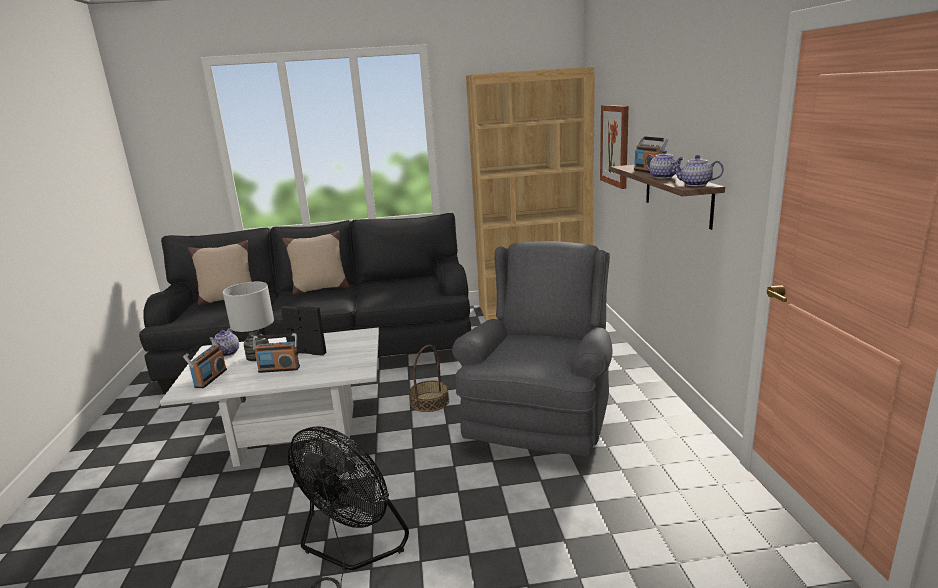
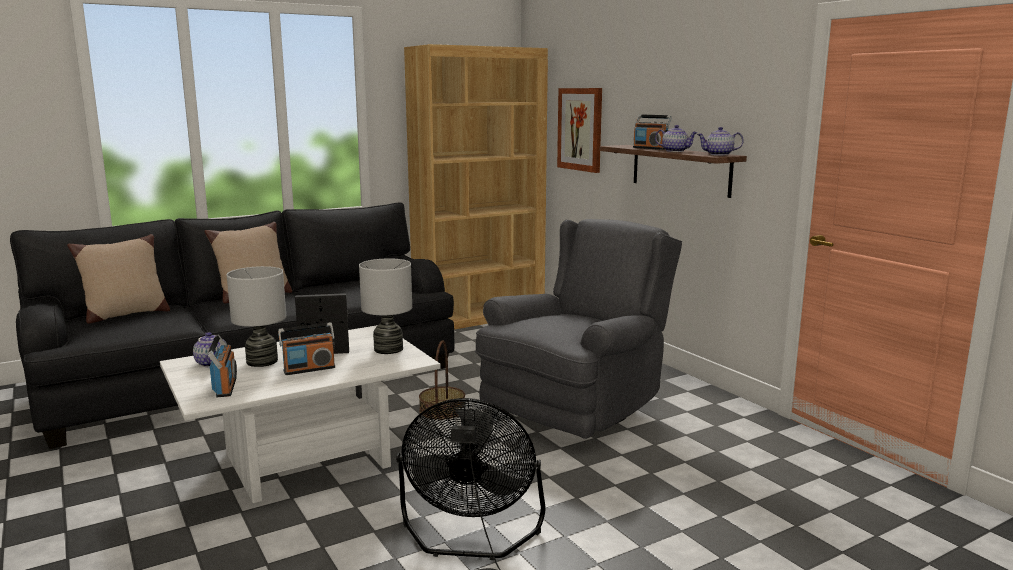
camera: 25 degrees left, 5 degrees down
(354, 355) = (389, 349): none -> grey table lamp
(541, 419) = (577, 408): grey armchair -> grey armchair turned 45 degrees clockwise

